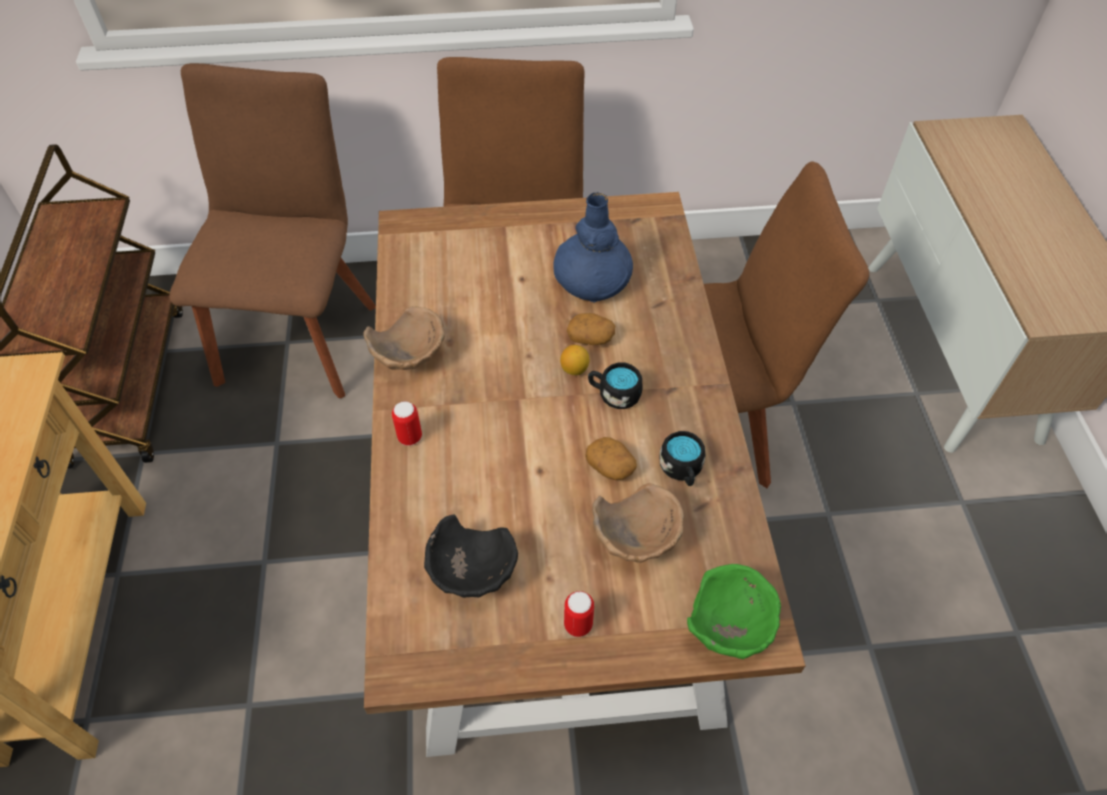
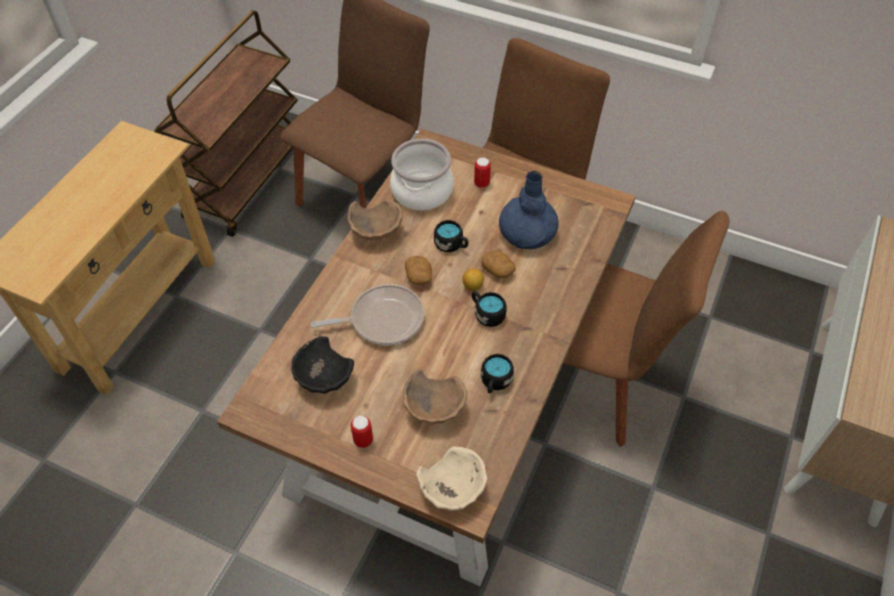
camera: 30 degrees right, 0 degrees up
(410, 437) = (343, 281): can -> can (481, 183)
(432, 284) = (421, 191): none -> cooking pot
(494, 461) = (382, 319): none -> frying pan
(515, 332) = (451, 245): none -> black mug
(611, 466) = (451, 358): potato -> potato (419, 276)
(729, 627) = (452, 490): green bowl -> beige bowl

